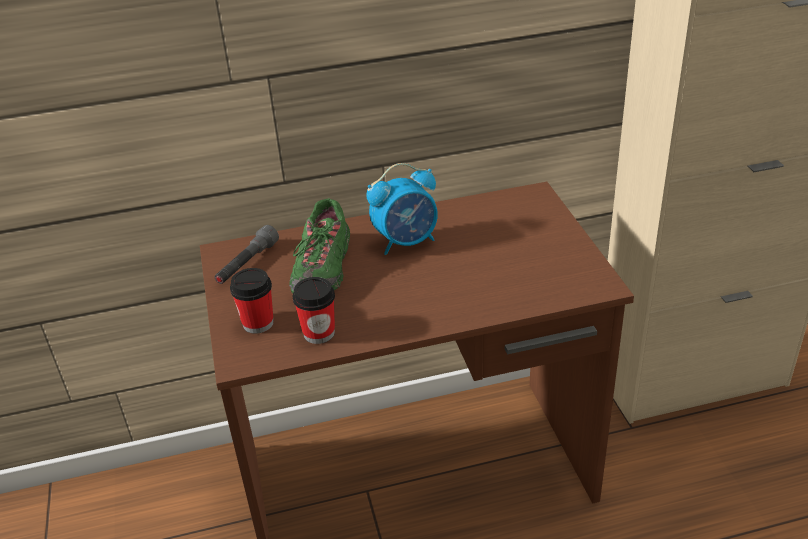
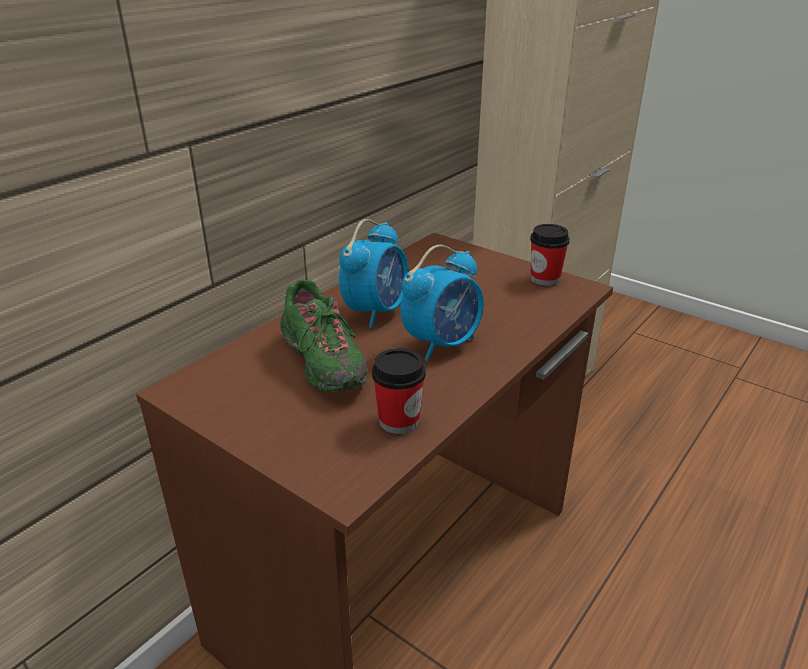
camera: 40 degrees left, 5 degrees down
(247, 264) = (226, 390): grey flashlight -> none
(258, 323) = (317, 441): cup -> cup (545, 279)
(419, 288) = (442, 343): none -> alarm clock

